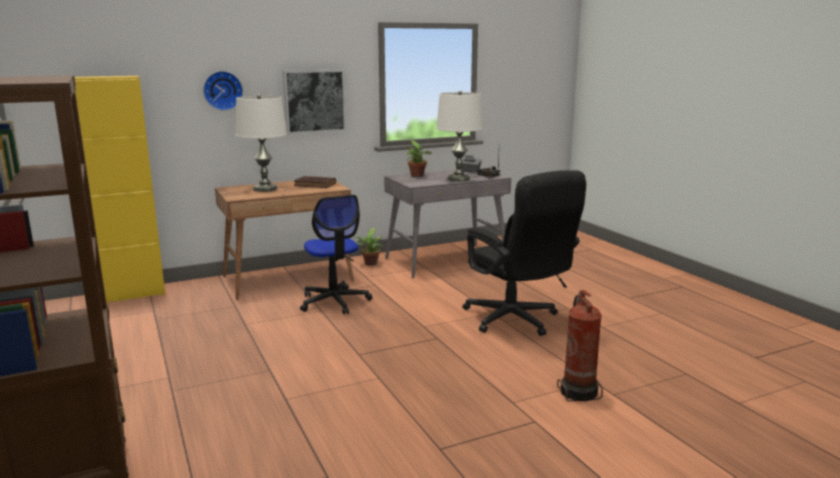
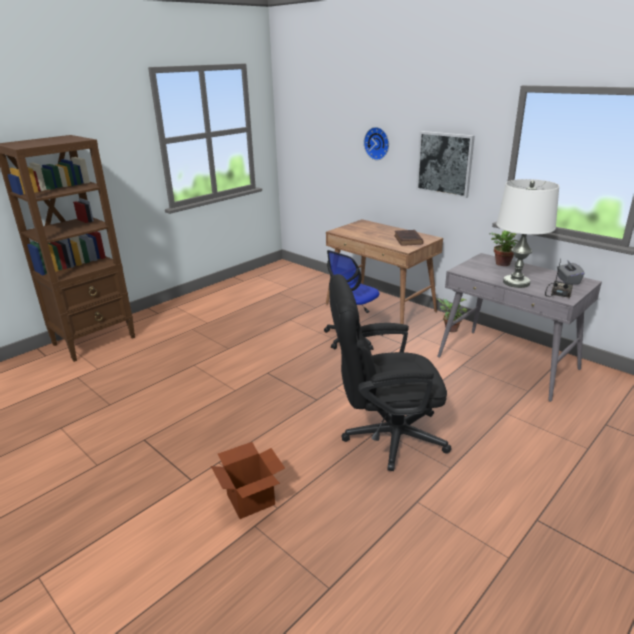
camera: 70 degrees right, 10 degrees up
(128, 295) = (306, 273): yellow cabinet -> none
(265, 189) = (373, 231): white table lamp -> none
(516, 321) = (384, 436): black office chair -> black office chair turned 45 degrees clockwise
(578, 392) = (250, 500): fire extinguisher -> cardboard box

